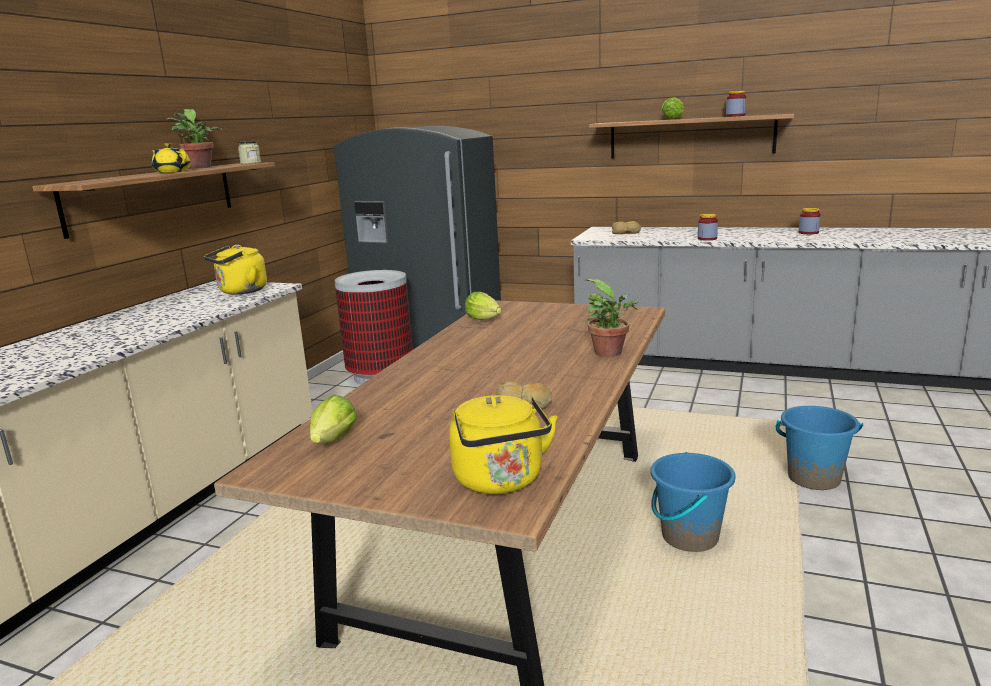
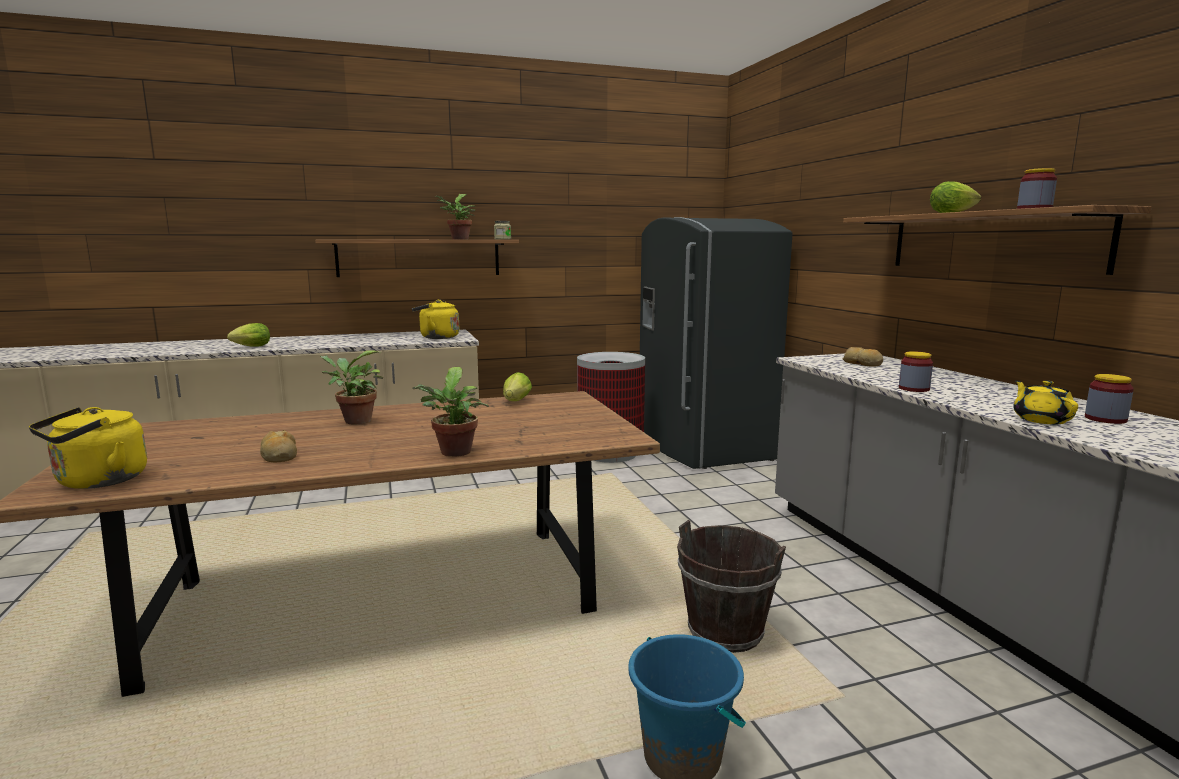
camera: 50 degrees right, 5 degrees down
(172, 172) = (418, 239): yellow teapot -> yellow teapot (1041, 420)
(332, 442) = (180, 430): lettuce -> lettuce (250, 347)
(446, 372) = (354, 421): none -> potted plant
(689, 537) = (442, 696): blue bucket -> none
(705, 428) = (724, 632): none -> brown bucket

